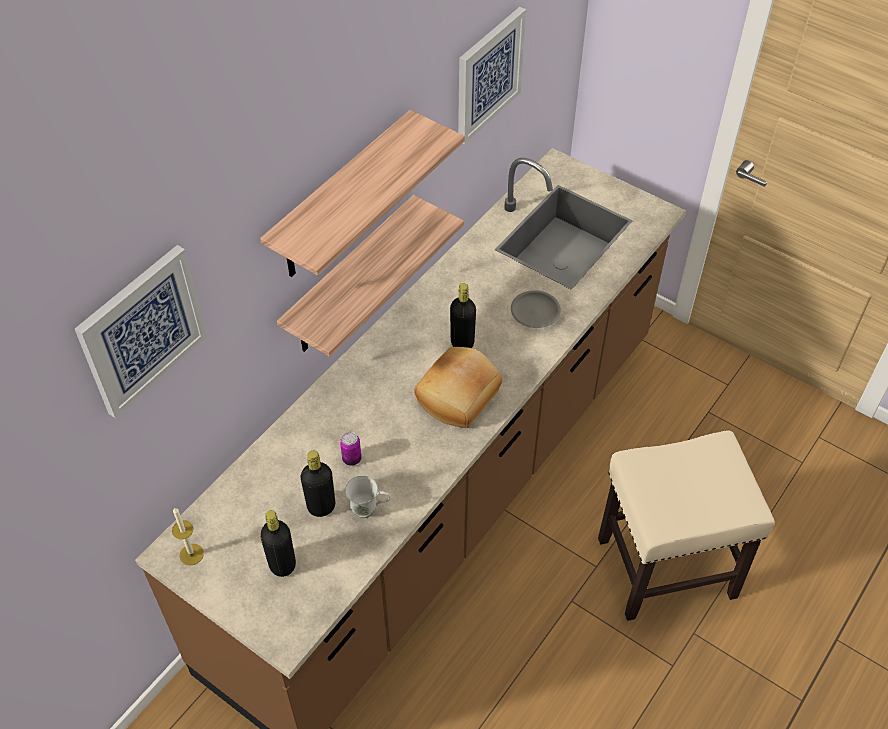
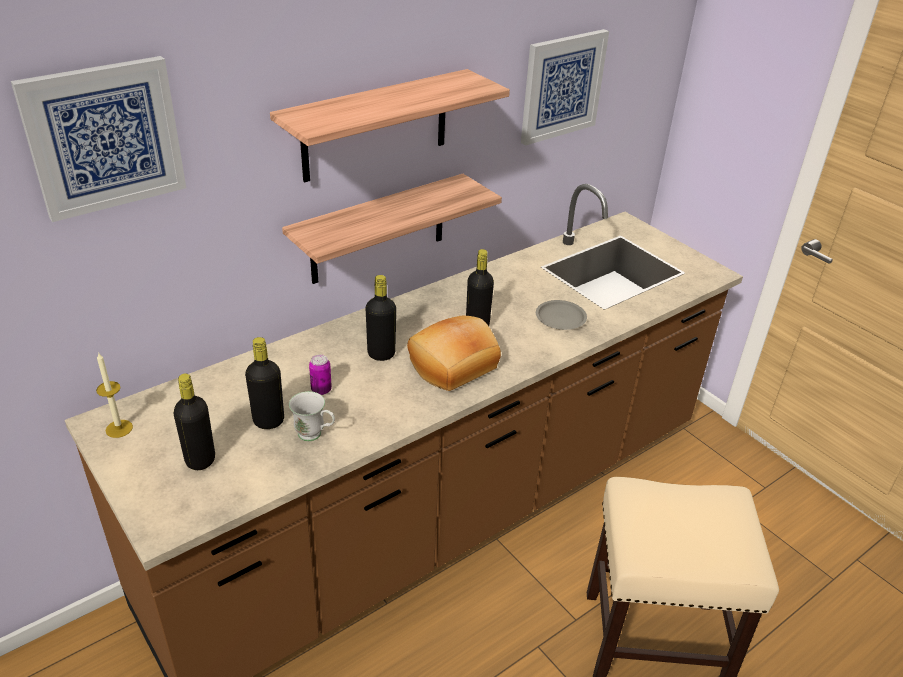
camera: 15 degrees right, 15 degrees down
(388, 402) = (381, 354): none -> black bottle

